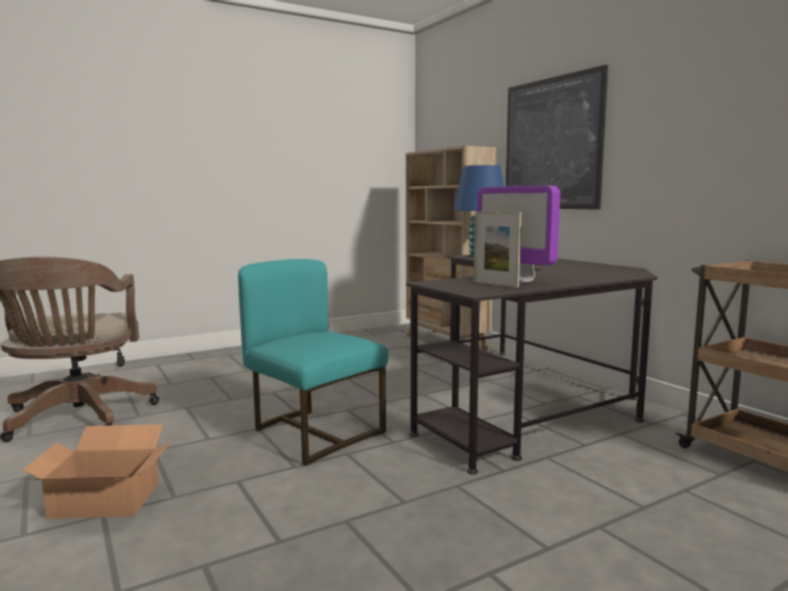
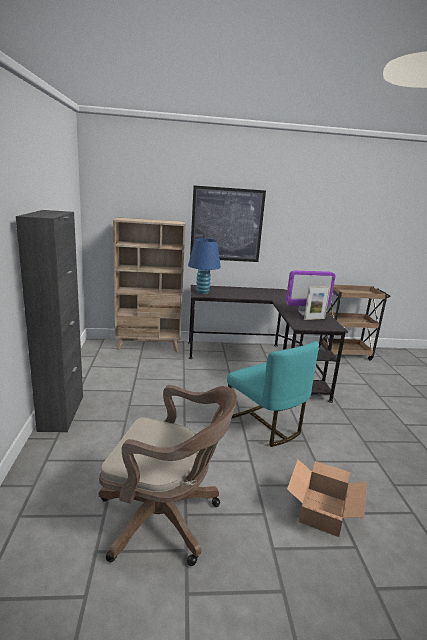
camera: 65 degrees left, 10 degrees up
(239, 351) = (61, 413): none -> black cabinet
(313, 433) = (265, 425): turquoise chair -> turquoise chair turned 105 degrees counterclockwise

